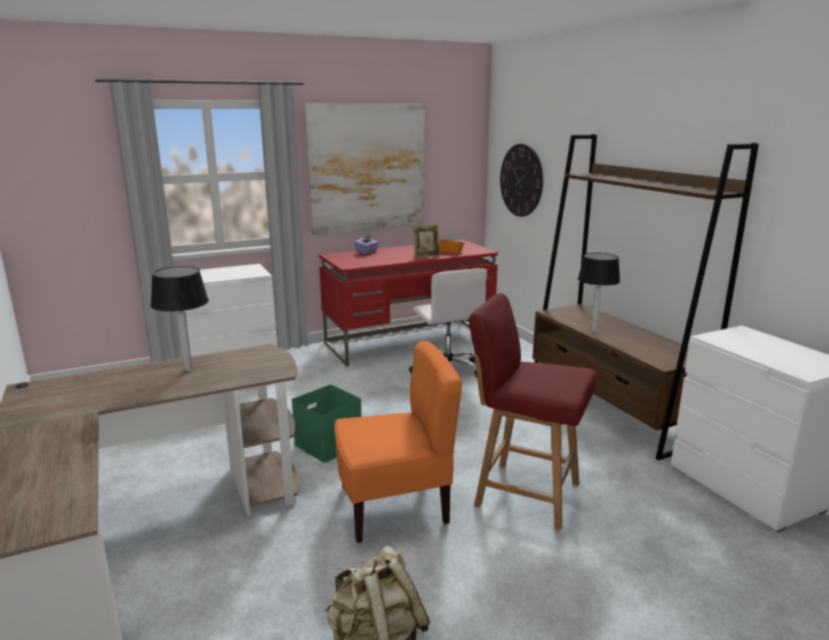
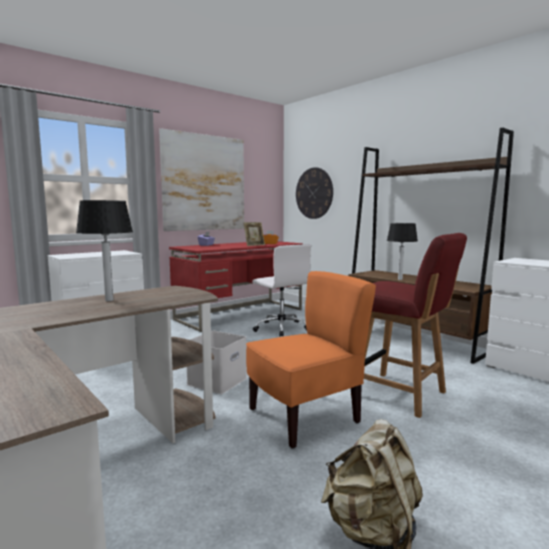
camera: 15 degrees left, 10 degrees down
(328, 443) = (217, 380): green storage box -> white storage box
(525, 493) = (401, 394): red chair -> red chair turned 150 degrees counterclockwise

